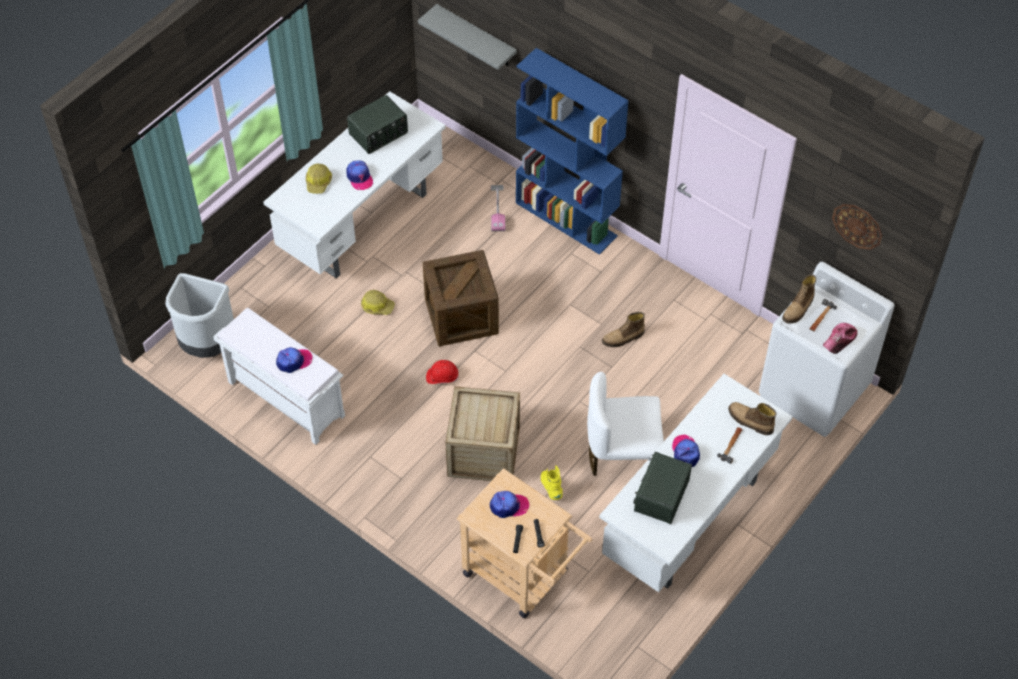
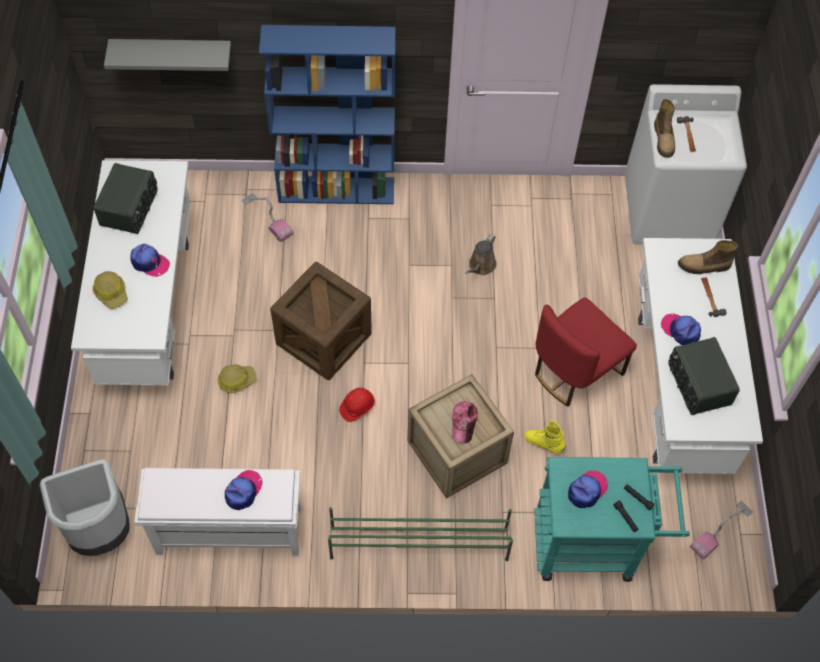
camera: 40 degrees left, 5 degrees up
(401, 491) = (418, 543): none -> green shoe rack
(522, 577) = (594, 544): beige cart -> turquoise cart
(623, 338) = (481, 266): boot -> brown watering can
(623, 455) = (575, 370): white chair -> red chair
(625, 633) = (721, 530): none -> vacuum cleaner
(840, 340) = (720, 145): cap -> cap (464, 423)
(857, 226) = (694, 27): wall clock -> none

